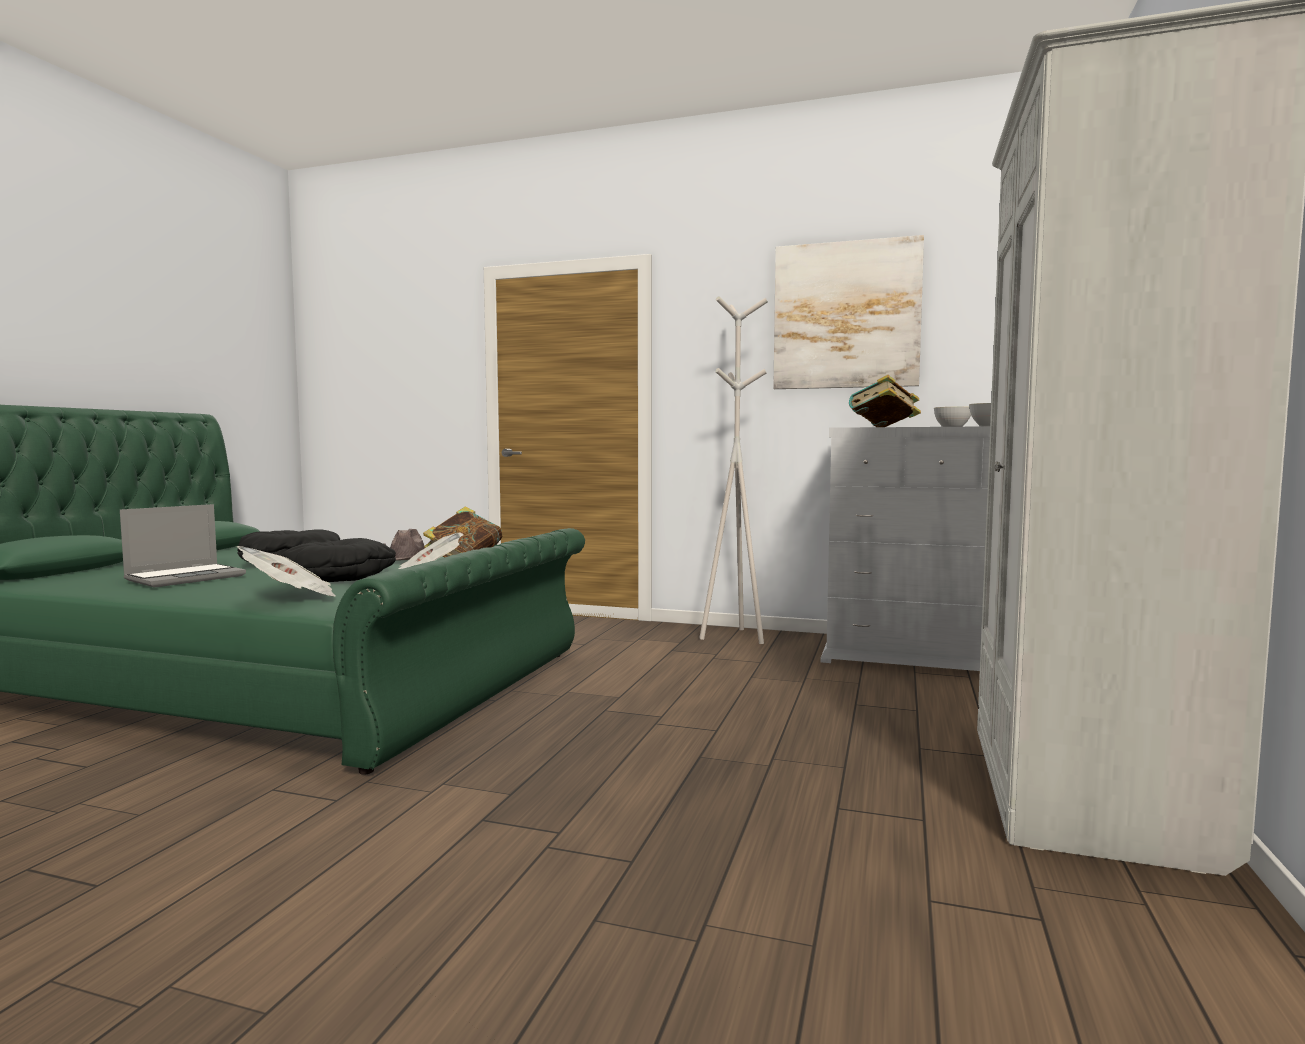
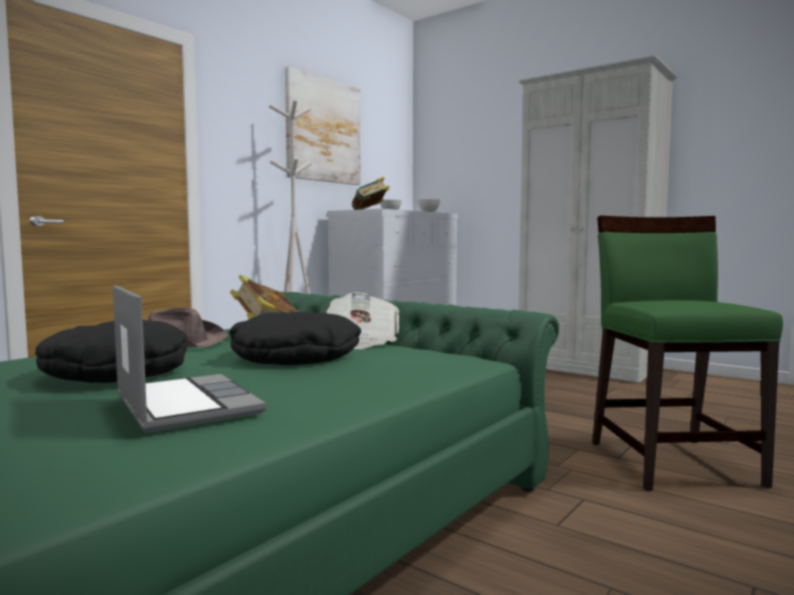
camera: 70 degrees left, 0 degrees up
(291, 596) = (427, 363): newspaper -> none
(473, 860) = (673, 462): none -> green chair

